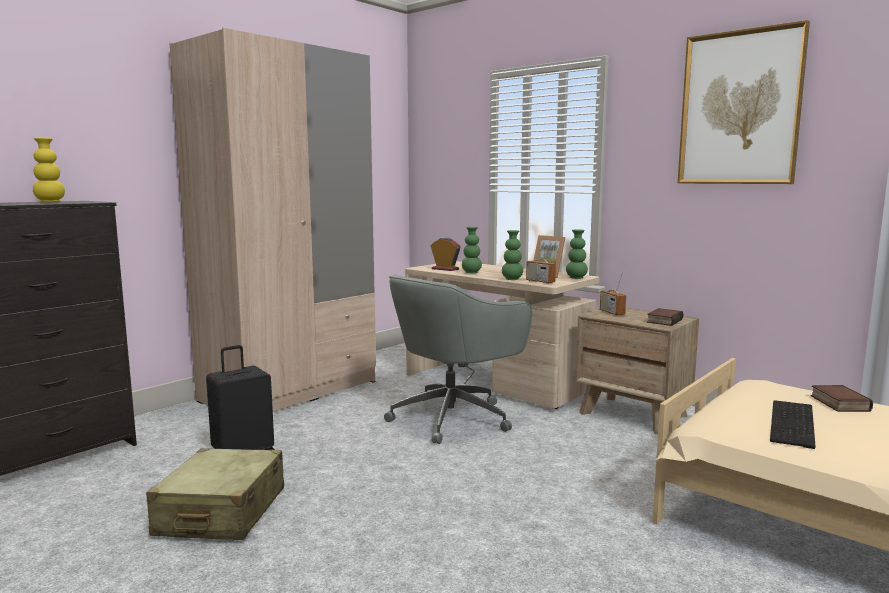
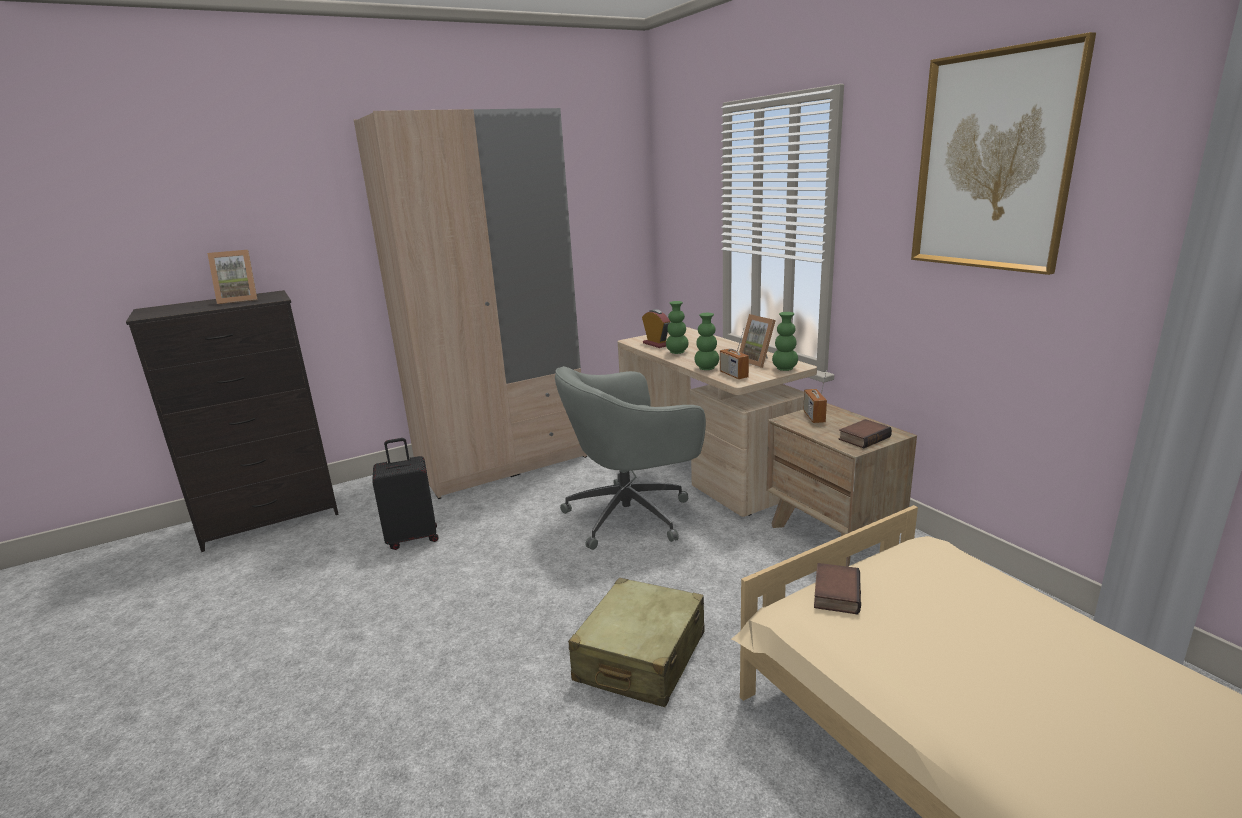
camera: 20 degrees right, 10 degrees up
(50, 202) = (239, 300): yellow vase -> picture frame
(221, 512) = (354, 605): beige suitcase -> beige suitcase (640, 657)
(794, 424) = (903, 630): keyboard -> none
(837, 403) = (1002, 600): book -> book (834, 593)

